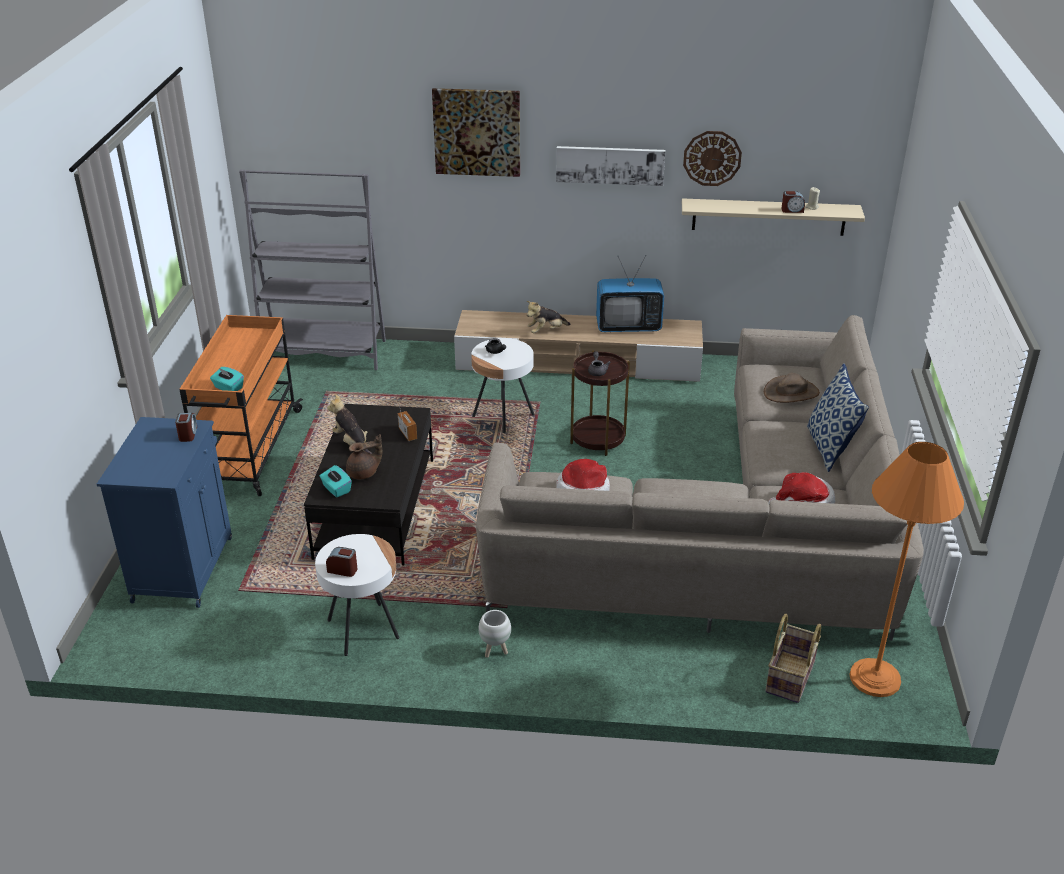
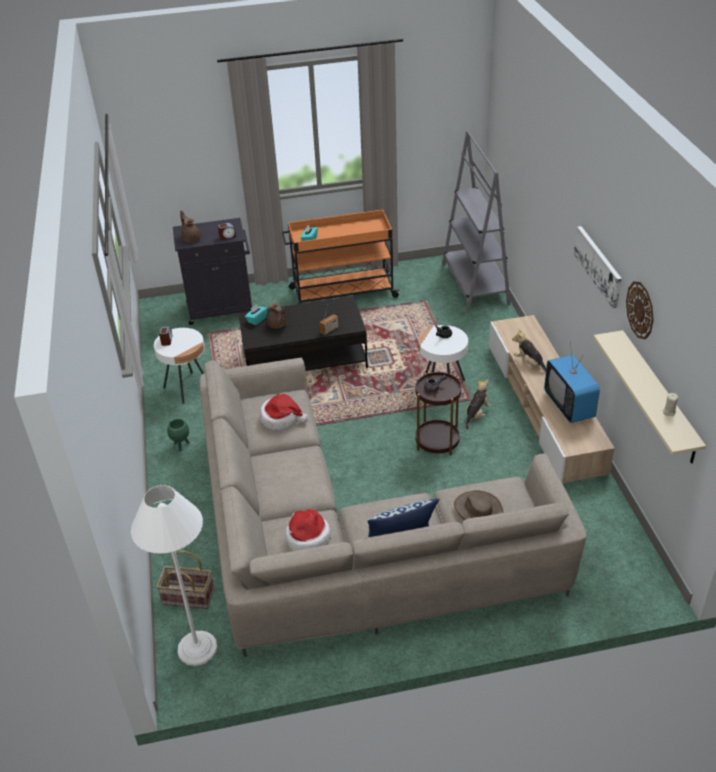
camera: 75 degrees right, 5 degrees up
(157, 468) = (191, 238): none -> brown teapot
(184, 567) = (222, 308): blue cabinet -> black cabinet
(352, 443) = (308, 311): plush toy -> plush toy (476, 415)
(477, 132) = (556, 183): picture -> none
(495, 651) = (181, 446): white planter -> green planter
(792, 210) = (650, 399): alarm clock -> none
(875, 678) = (197, 648): orange floor lamp -> white floor lamp

